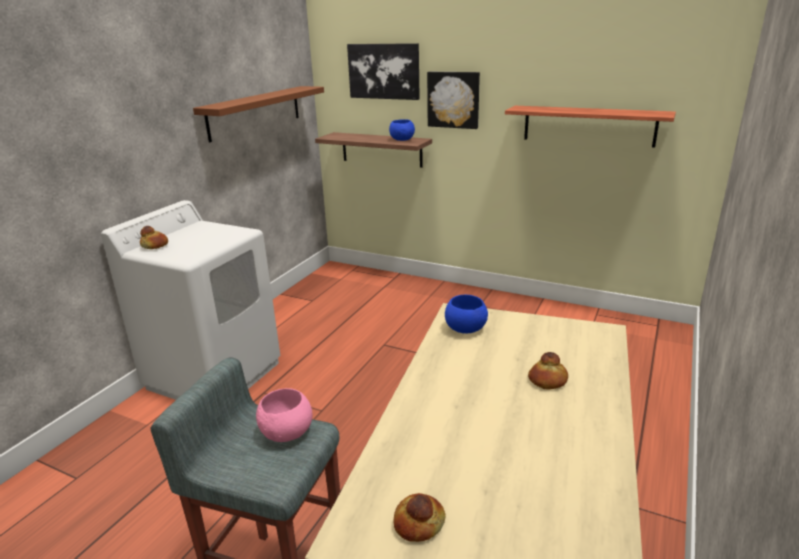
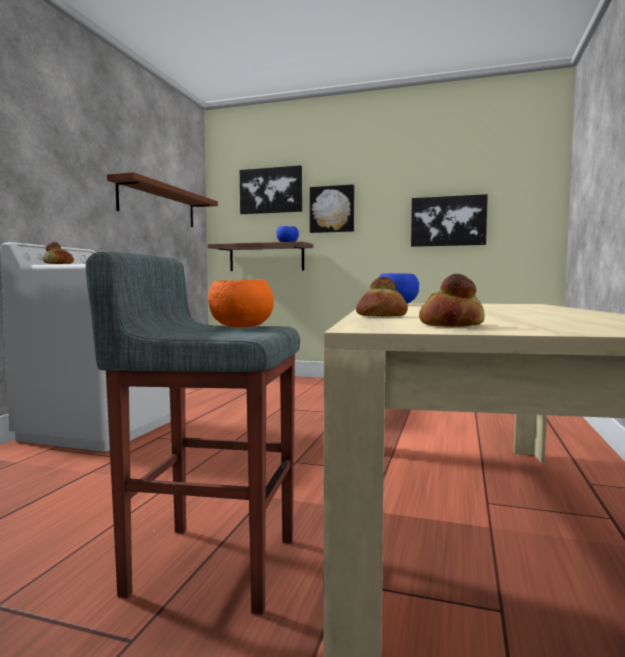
camera: 10 degrees left, 20 degrees down
(286, 432) = (240, 327): pink bowl -> orange bowl
(548, 380) = (503, 308): bread -> bread (382, 315)
(588, 125) = (448, 221): shelf -> picture

